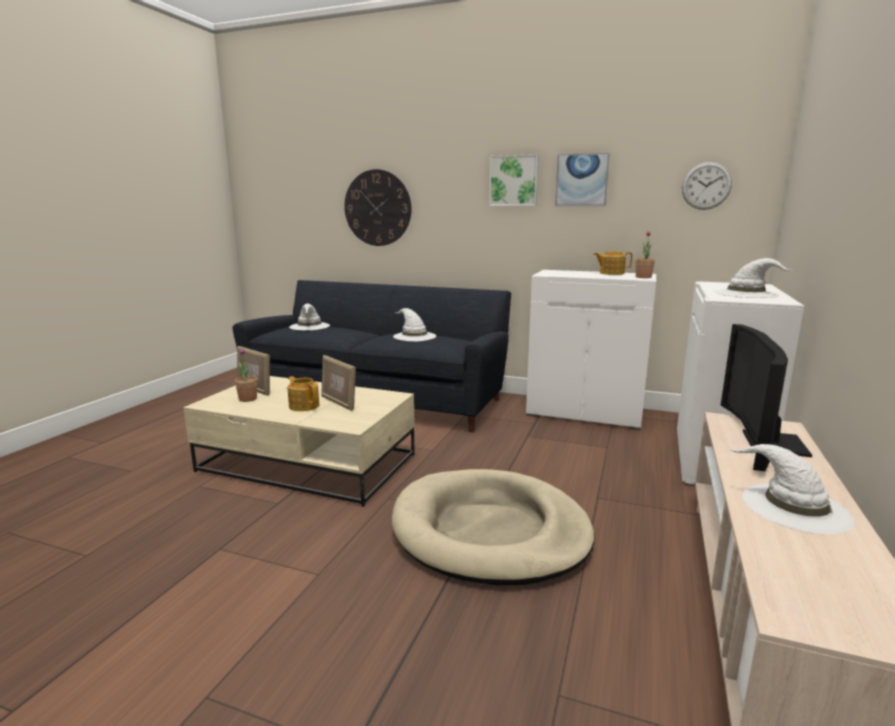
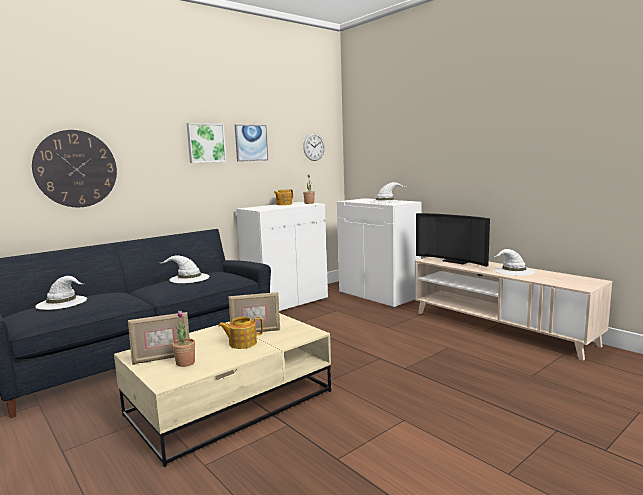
camera: 60 degrees left, 5 degrees down
(490, 531) = (397, 360): beige dog bed -> none

